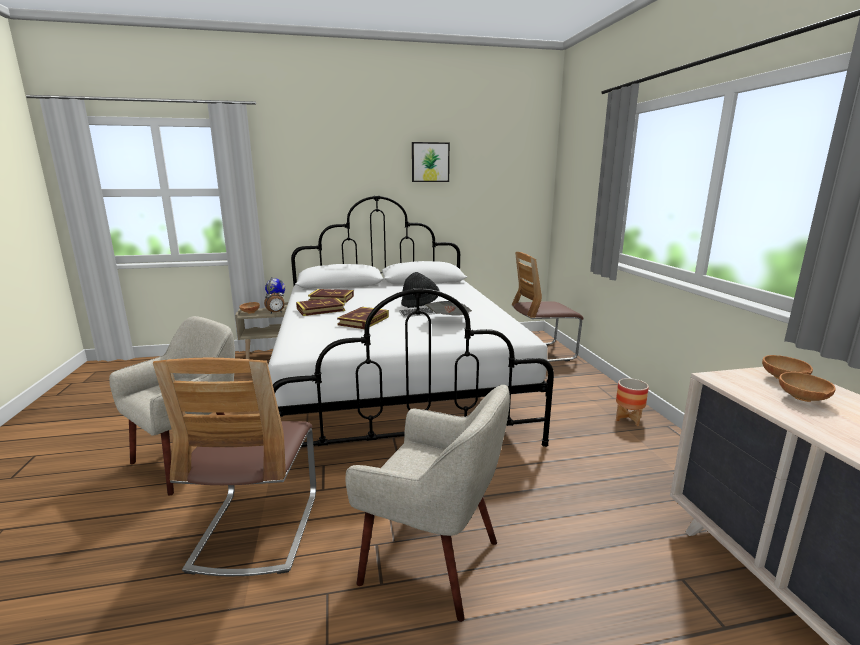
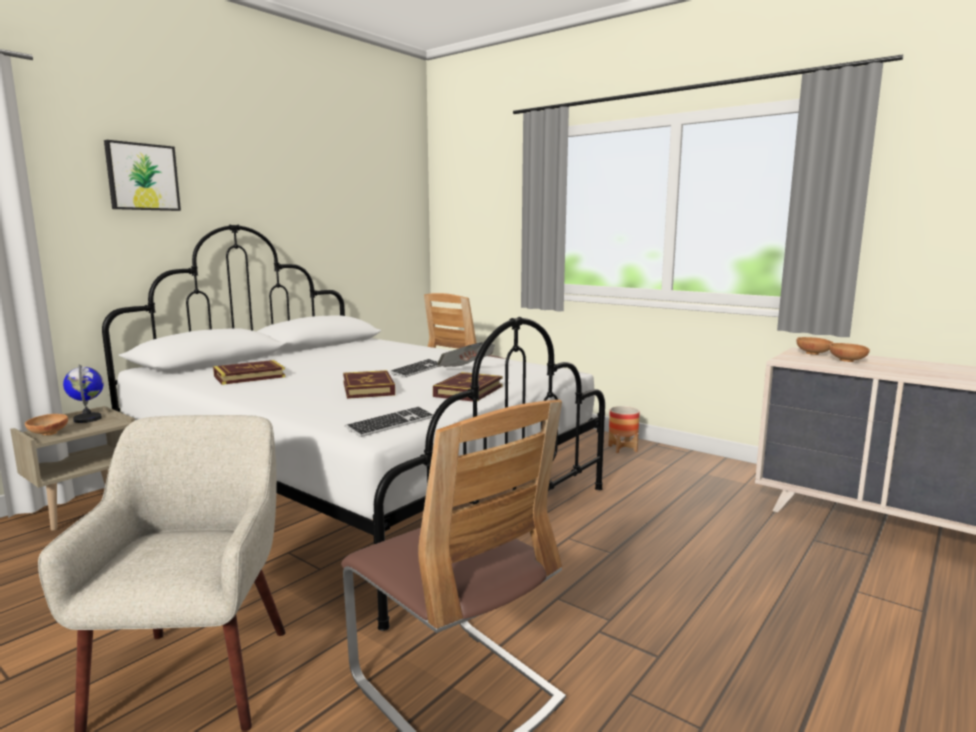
camera: 40 degrees left, 5 degrees down
(276, 312) = (103, 425): alarm clock -> none
(314, 349) = (391, 424): none -> keyboard
(320, 309) = (271, 389): book -> book (468, 391)
(420, 303) = (386, 363): black hat -> none
(430, 162) = (298, 180): picture -> picture (142, 177)
(433, 561) = (664, 615): beige armchair -> none

